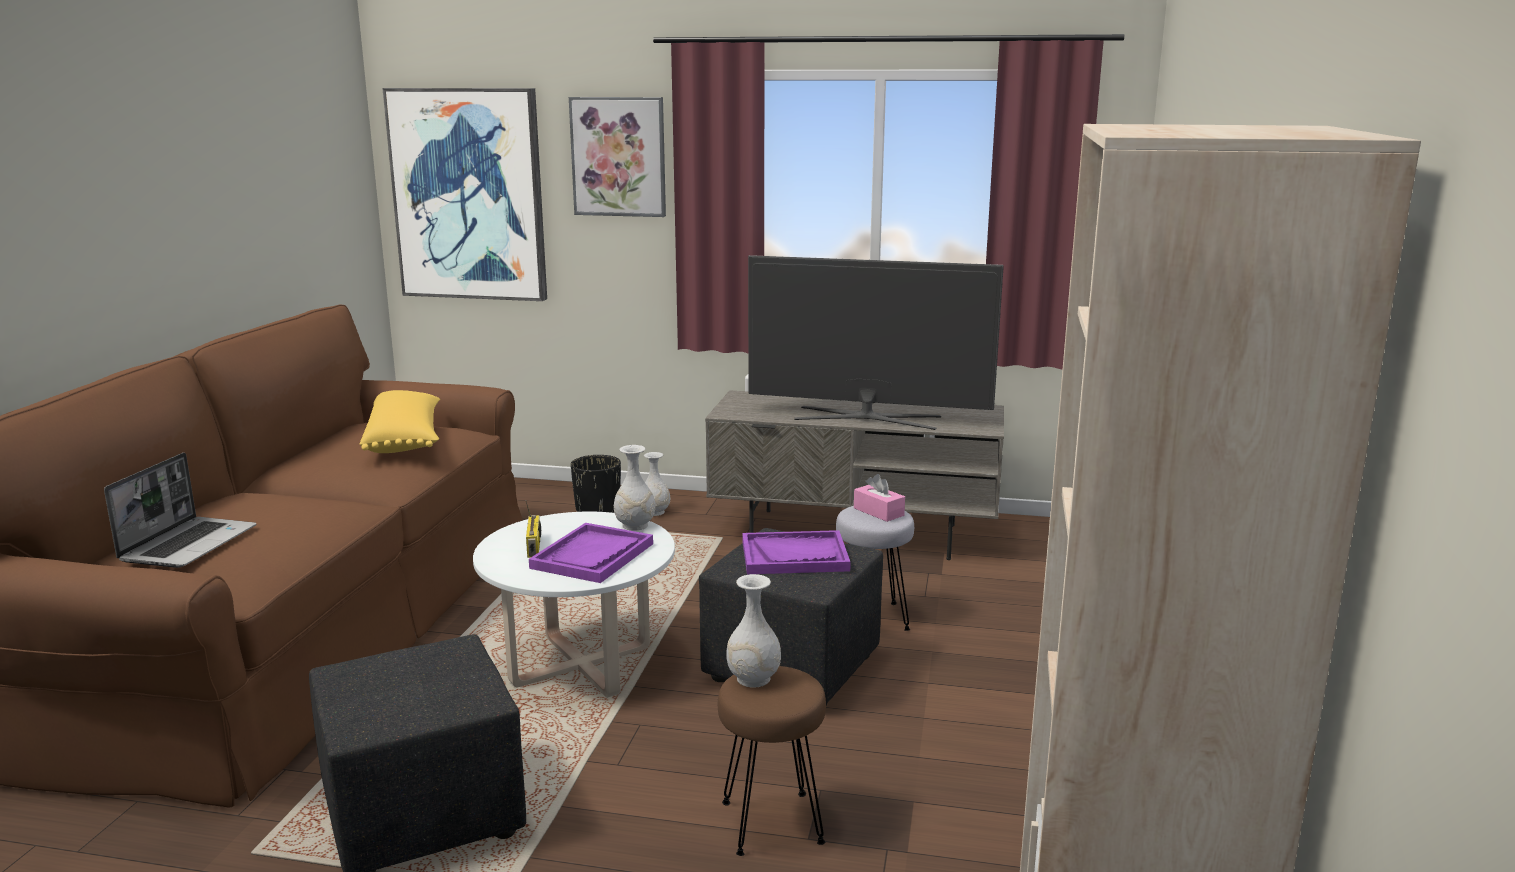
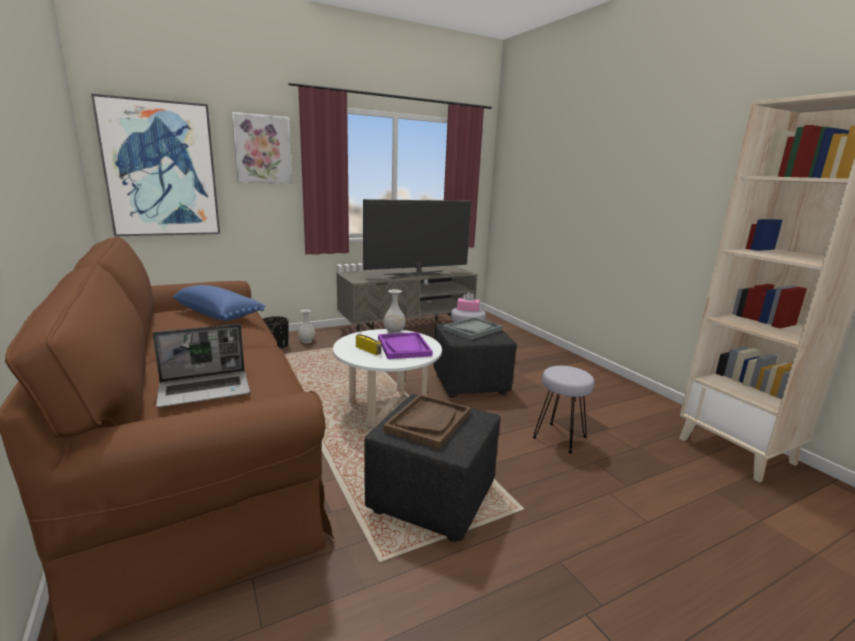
camera: 40 degrees left, 0 degrees up
(189, 544) = (206, 390): laptop -> laptop turned 90 degrees clockwise
(402, 679) = (428, 422): none -> brown tray
(406, 440) = (219, 314): yellow pillow -> blue pillow
(753, 678) = (557, 372): white vase -> none
(770, 823) = (559, 438): brown stool -> grey stool
(795, 556) = (472, 330): purple tray -> grey tray

